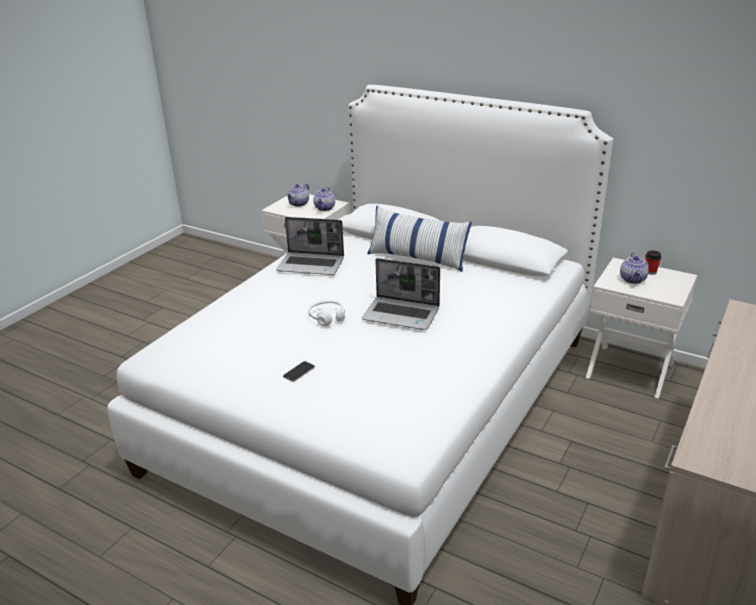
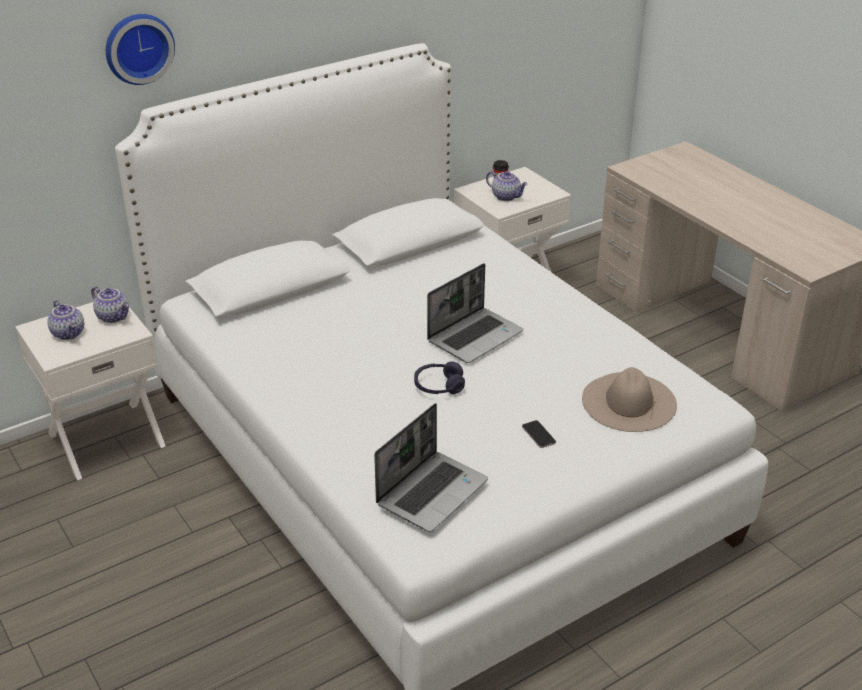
camera: 65 degrees left, 5 degrees up
(312, 265) = (293, 365): laptop -> laptop (432, 492)
(327, 317) = (439, 386): white headphones -> purple headphones
(373, 403) = (629, 401): none -> beige hat
(381, 44) = (138, 47): none -> wall clock
(417, 258) = (353, 289): pillow -> none

